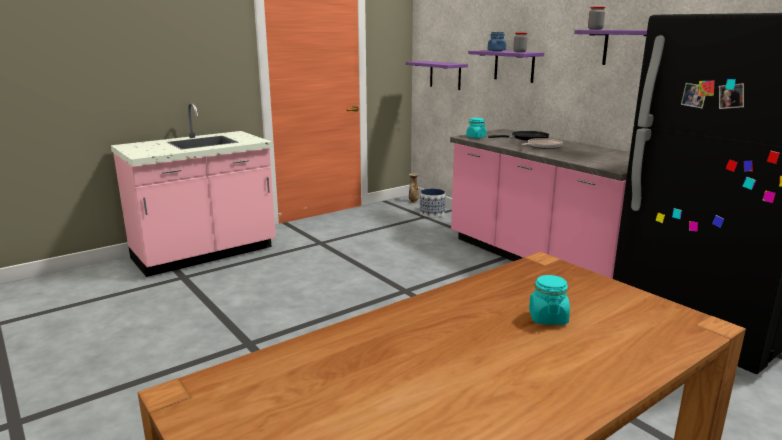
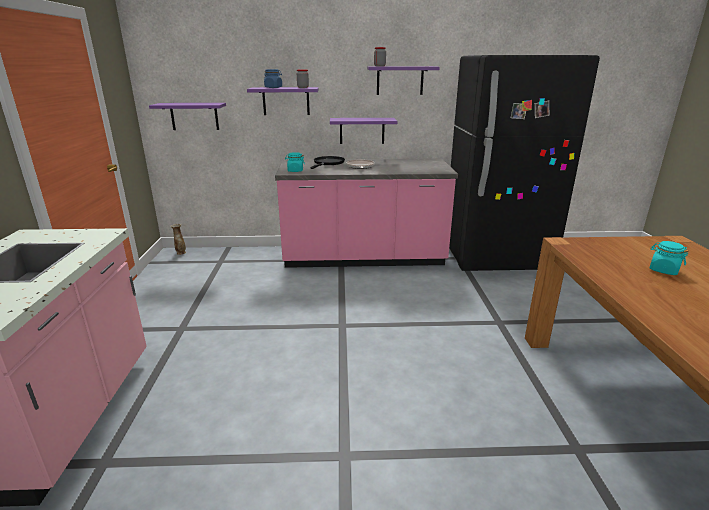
camera: 55 degrees left, 5 degrees up
(432, 213) = (220, 256): planter -> none
(582, 107) = (362, 130): none -> purple shelf

